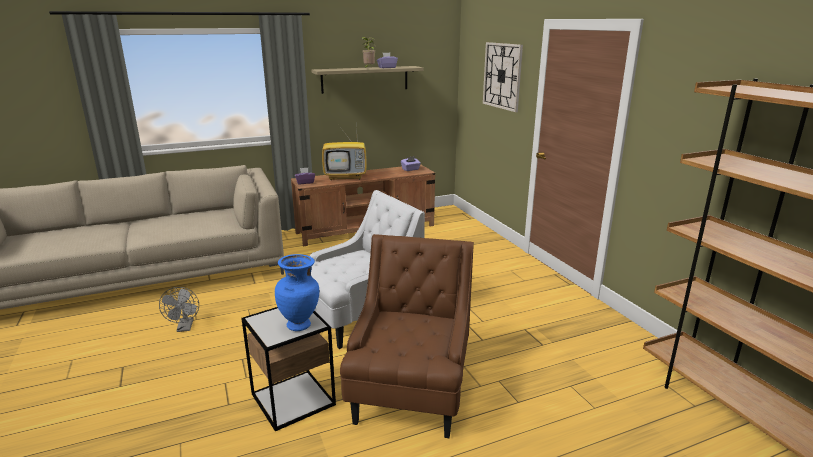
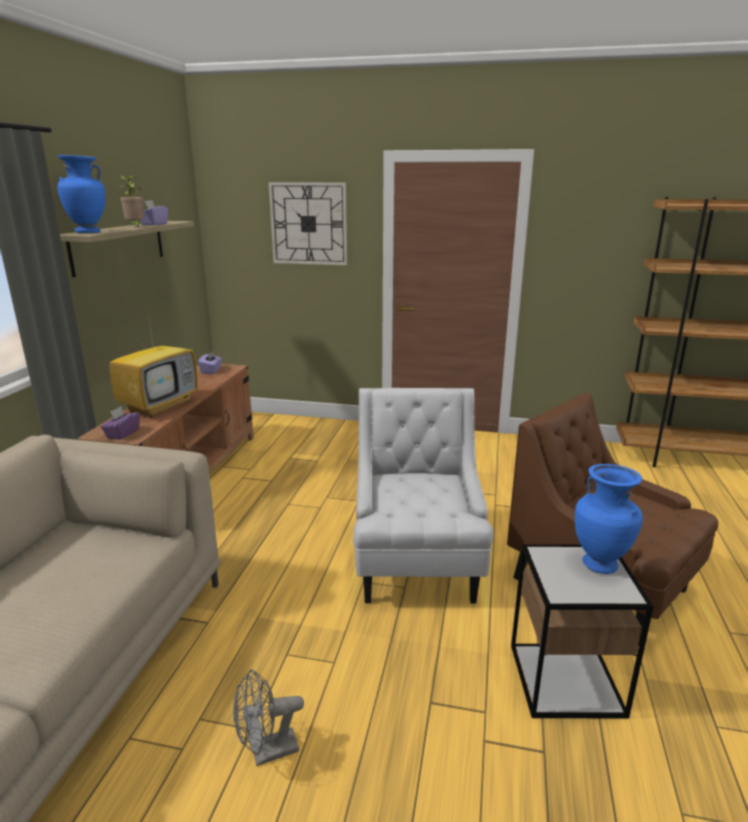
camera: 55 degrees left, 0 degrees up
(185, 328) = (267, 752): grey fan -> grey fan turned 135 degrees clockwise
(329, 69) = (88, 232): none -> blue vase

